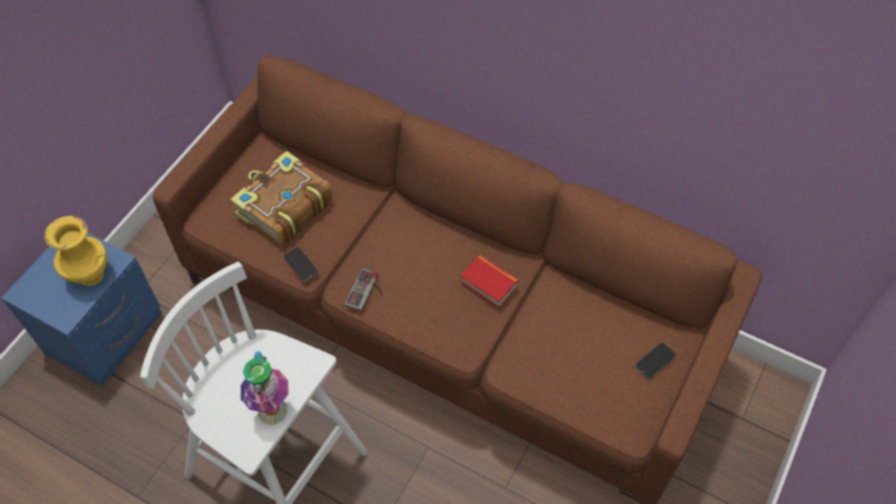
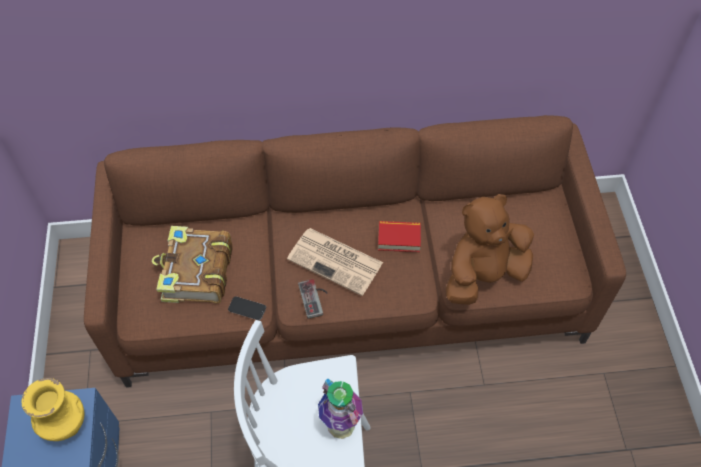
camera: 35 degrees left, 0 degrees up
(413, 270) = (336, 261): none -> newspaper
(543, 368) = (483, 275): none -> brown plush toy
(655, 361) = (550, 225): phone -> none

